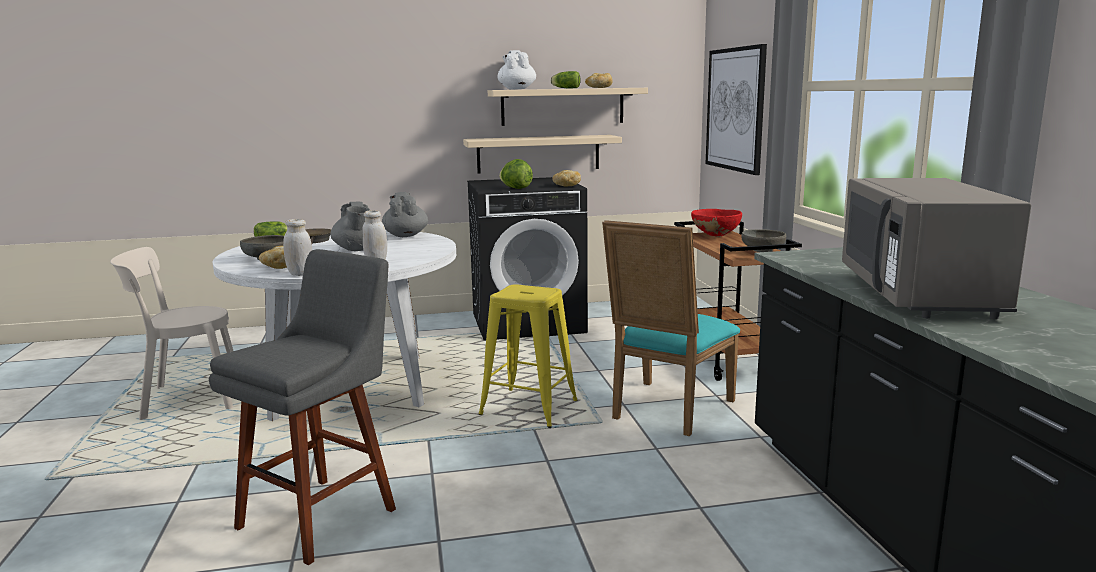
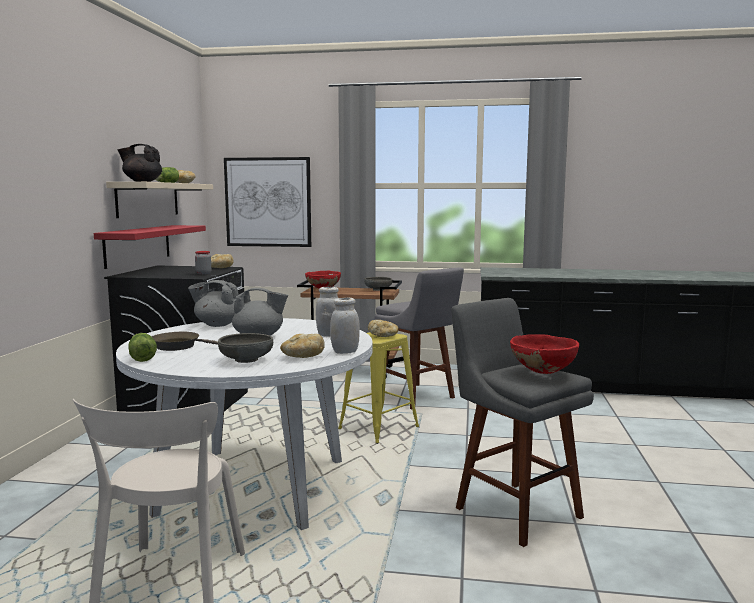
camera: 70 degrees left, 5 degrees down
(288, 353) = (542, 372): none -> red bowl
(516, 89) = (142, 181): white teapot -> black teapot
(516, 188) = (203, 273): lettuce -> jar
(525, 293) = (383, 336): none -> bread
(538, 154) = (138, 245): beige shelf -> red shelf
(667, 410) = (417, 397): turquoise chair -> grey stool
(917, 294) = (581, 274): grey microwave -> none

